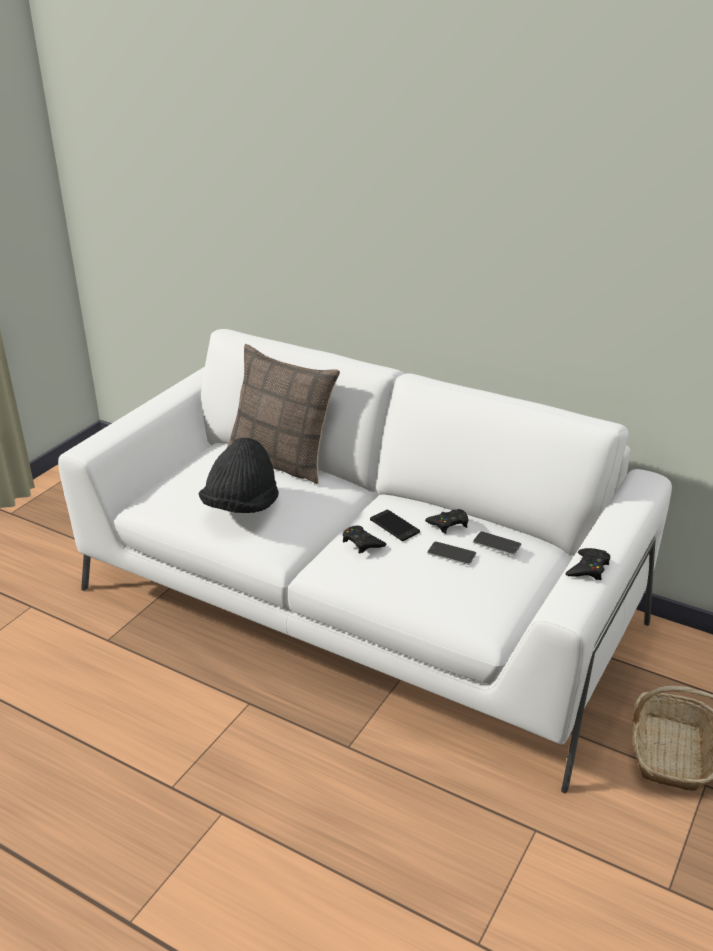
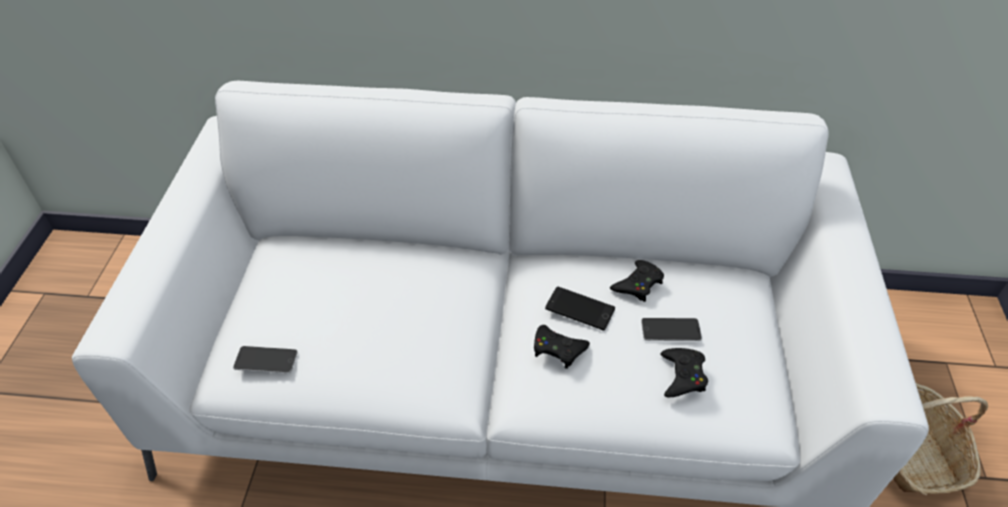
camera: 25 degrees left, 15 degrees up
(241, 506) = (373, 343): black hat -> none
(282, 460) = (376, 245): pillow -> none
(497, 543) = (707, 295): phone -> phone (265, 360)
(588, 568) = (868, 320): black game controller -> black game controller (682, 376)

